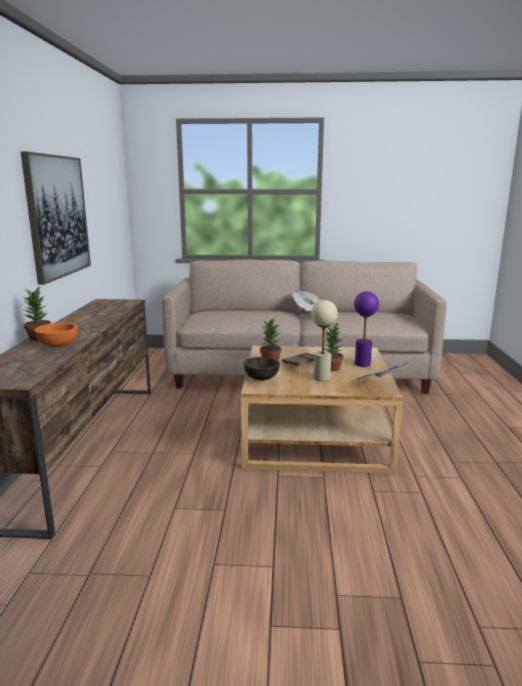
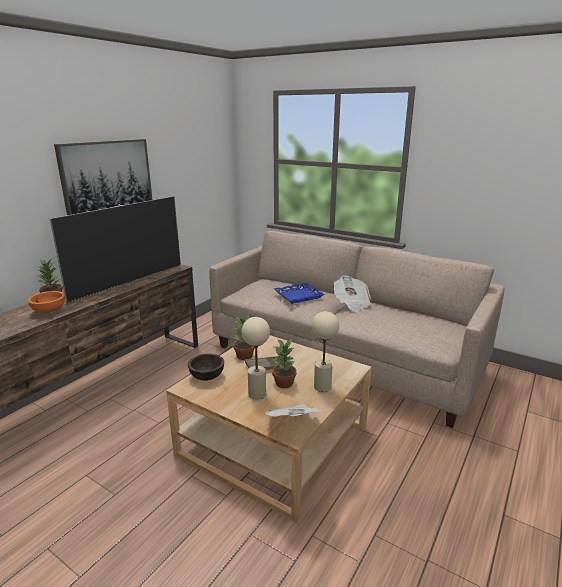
camera: 30 degrees right, 5 degrees up
(101, 316) = (129, 282): none -> television
(260, 314) = (298, 296): none -> blue tray
(362, 364) = (322, 387): purple table lamp -> beige table lamp

